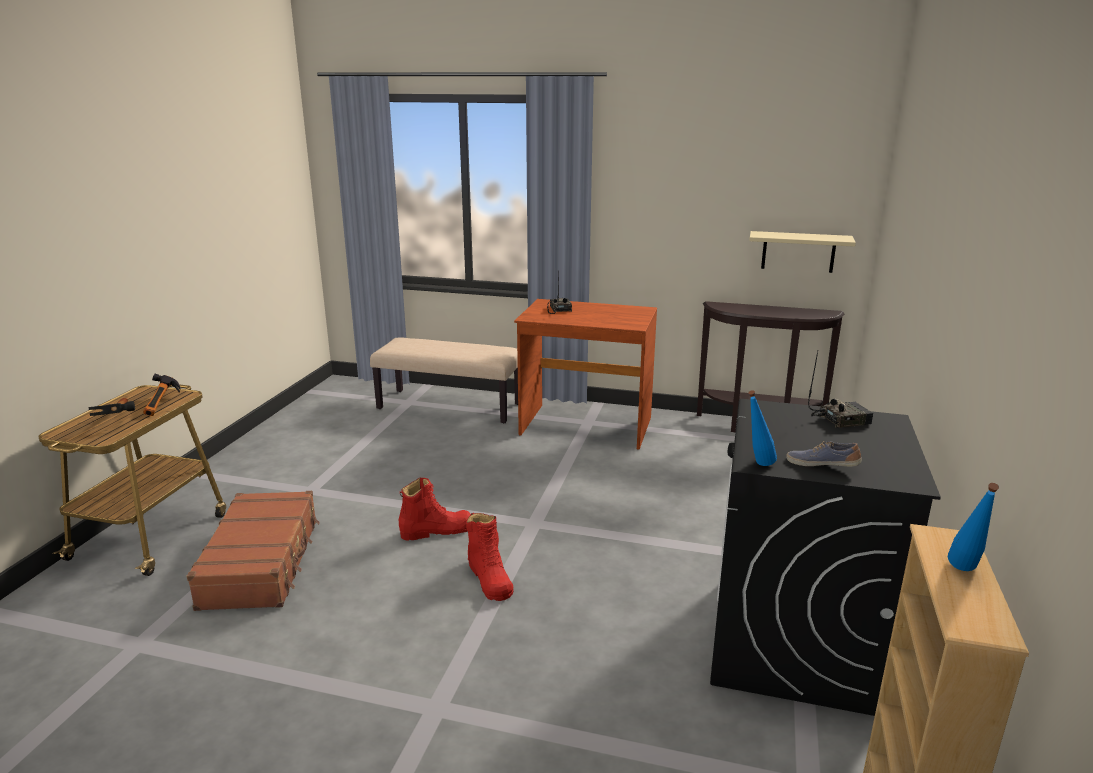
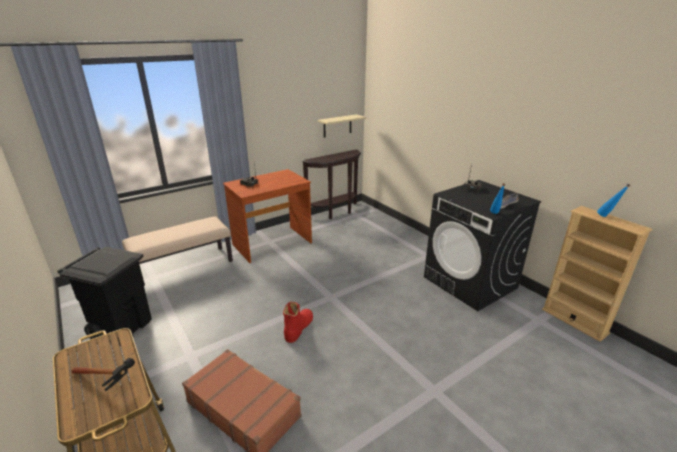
camera: 50 degrees left, 5 degrees up
(164, 404) = (117, 352): hammer -> none
(311, 433) = (122, 327): none -> black trash can
(489, 578) = (358, 330): red boot -> none

